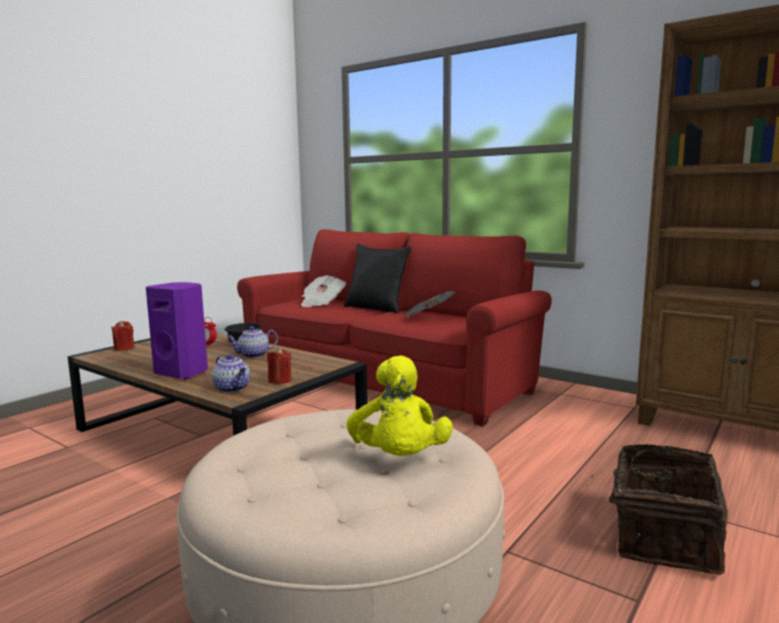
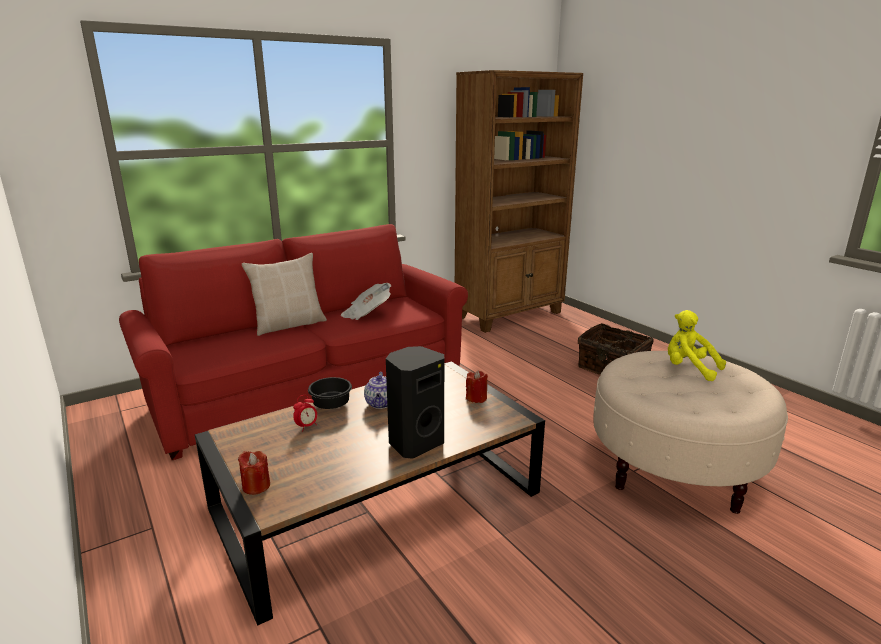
camera: 70 degrees left, 10 degrees up
(183, 372) = (415, 443): purple speaker -> black speaker
(233, 388) = (487, 420): teapot -> none
(321, 303) = (225, 343): newspaper -> none
(376, 308) = (289, 325): black pillow -> beige pillow
(399, 459) = (688, 369): yellow plush toy -> yellow plush toy turned 150 degrees counterclockwise

